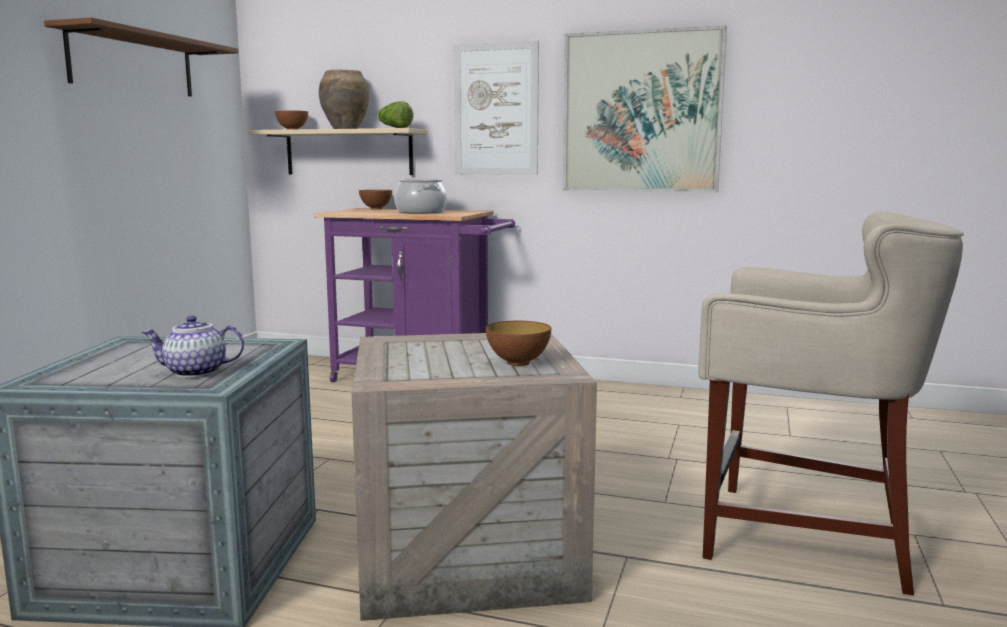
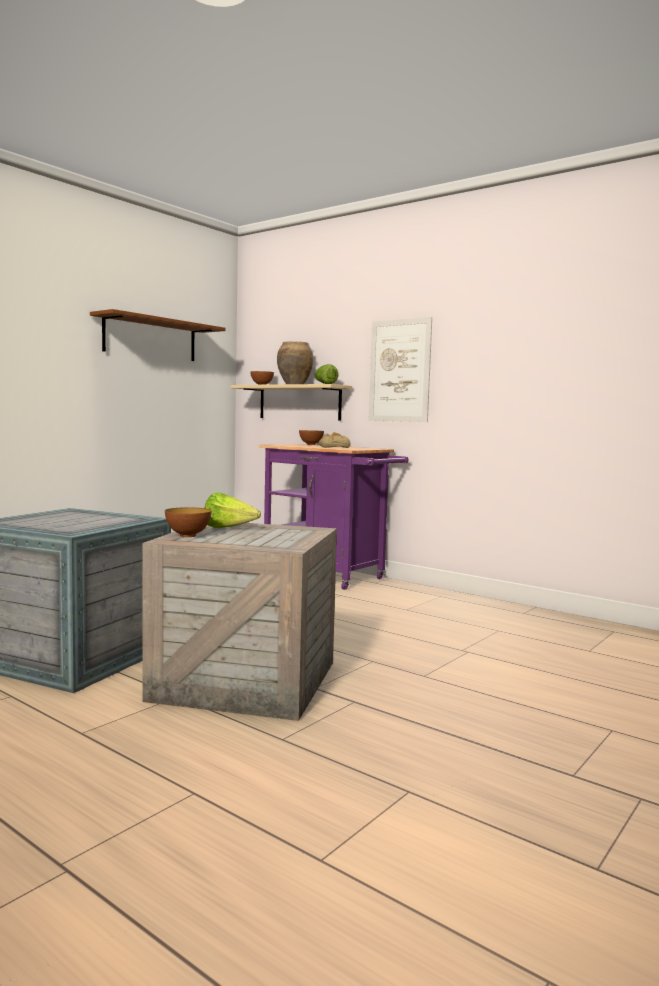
camera: 20 degrees right, 5 degrees down
(194, 373) = (76, 526): teapot -> none
(420, 212) = (334, 447): cooking pot -> bread
(422, 349) = (228, 529): none -> lettuce
(518, 363) = (273, 540): bowl -> bowl (188, 536)
(641, 112) = (507, 372): picture -> none
(802, 536) = (509, 714): beige stool -> none

